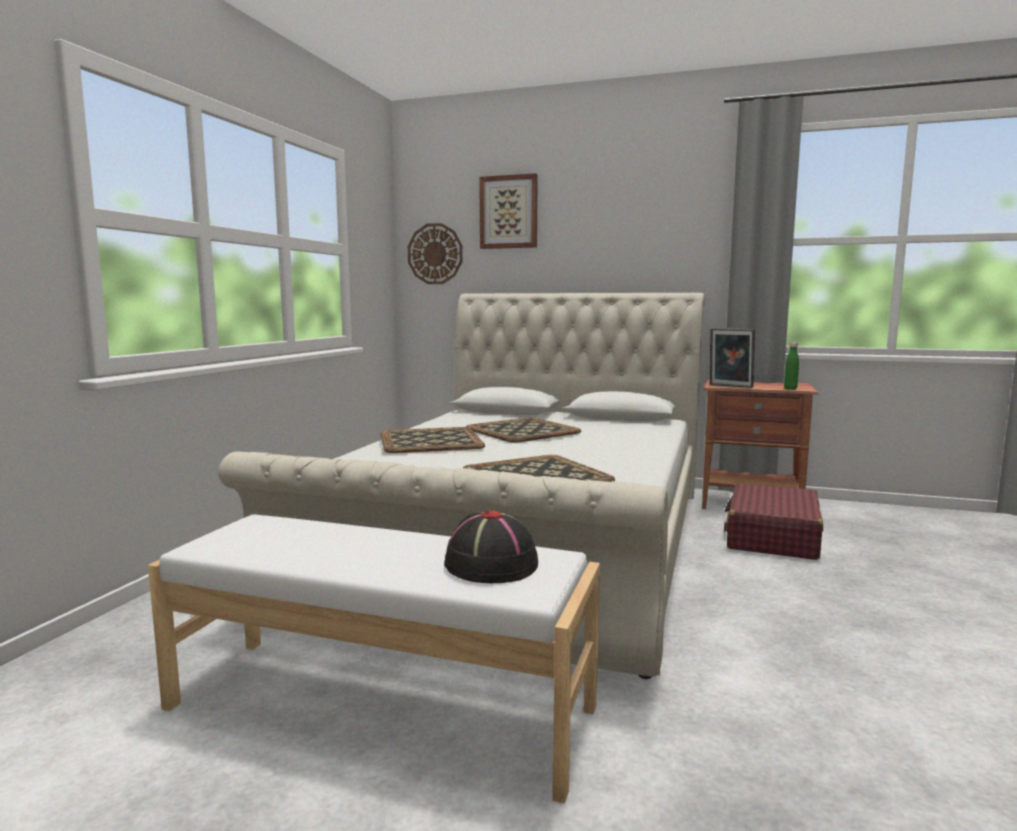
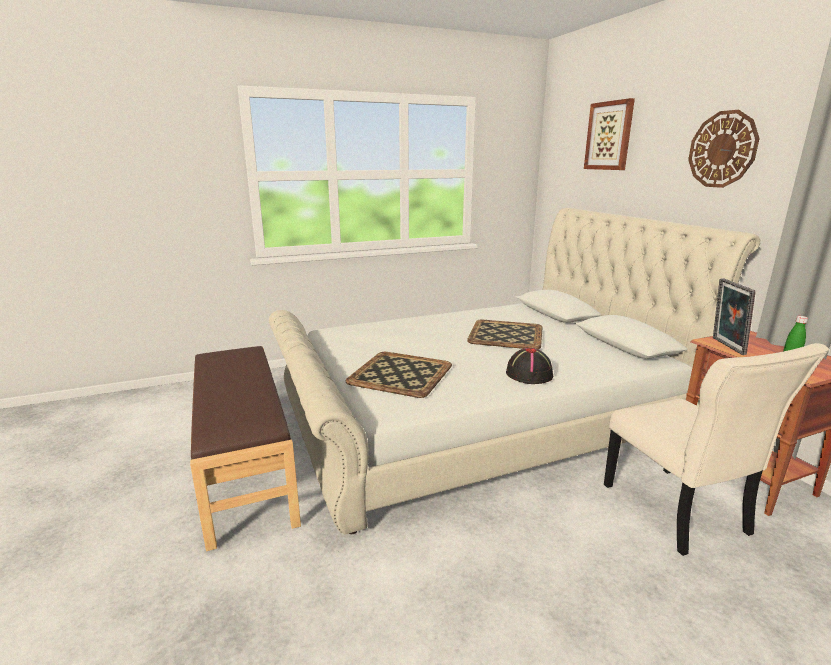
camera: 50 degrees right, 10 degrees up
(381, 706) = (246, 464): white bench -> brown bench
(431, 441) = (426, 326): tray -> none
(435, 254) = (559, 171): wall clock -> wall clock (722, 149)
(490, 564) = (239, 415): black hat -> black hat (529, 374)
(772, 537) = (677, 512): red suitcase -> beige chair

